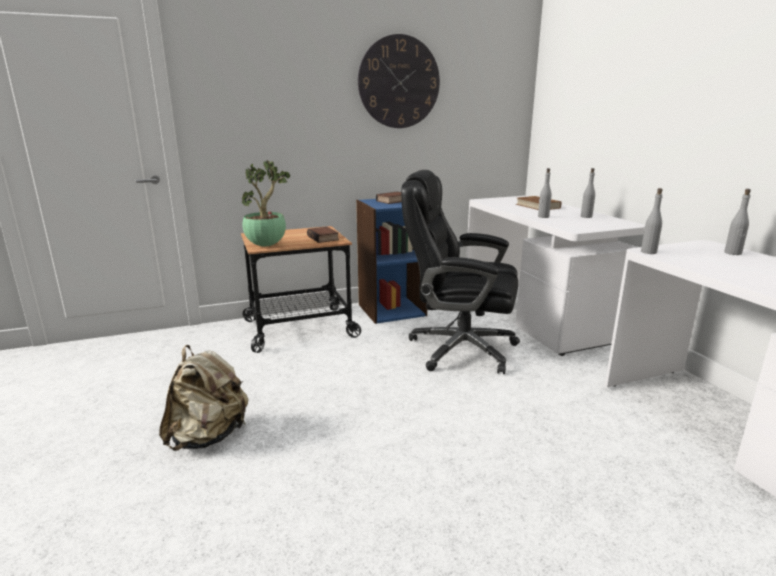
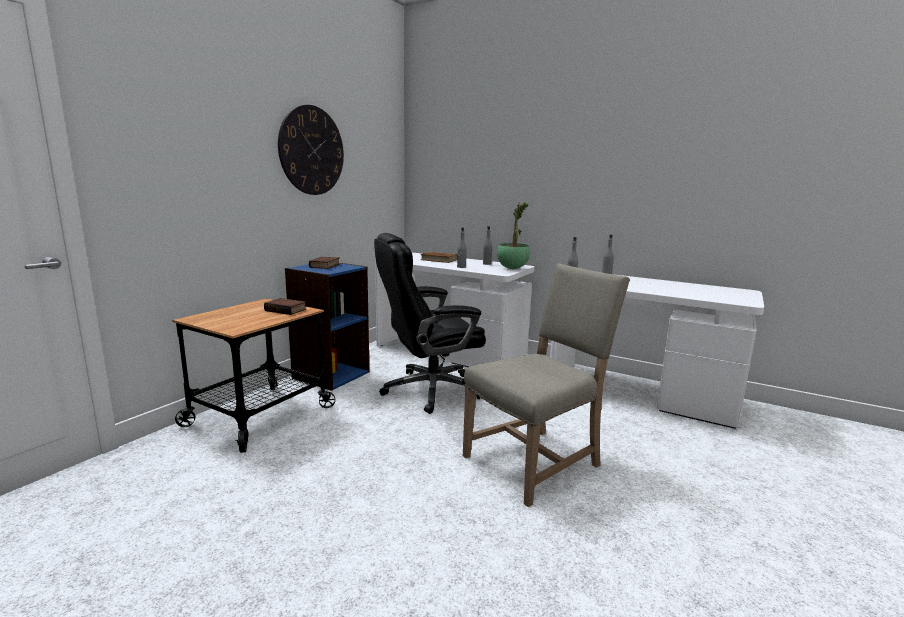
camera: 40 degrees left, 5 degrees down
(208, 436) = (308, 545): beige backpack -> none
(267, 245) = (239, 326): potted plant -> potted plant (512, 268)
(472, 458) = (536, 461): none -> beige chair

